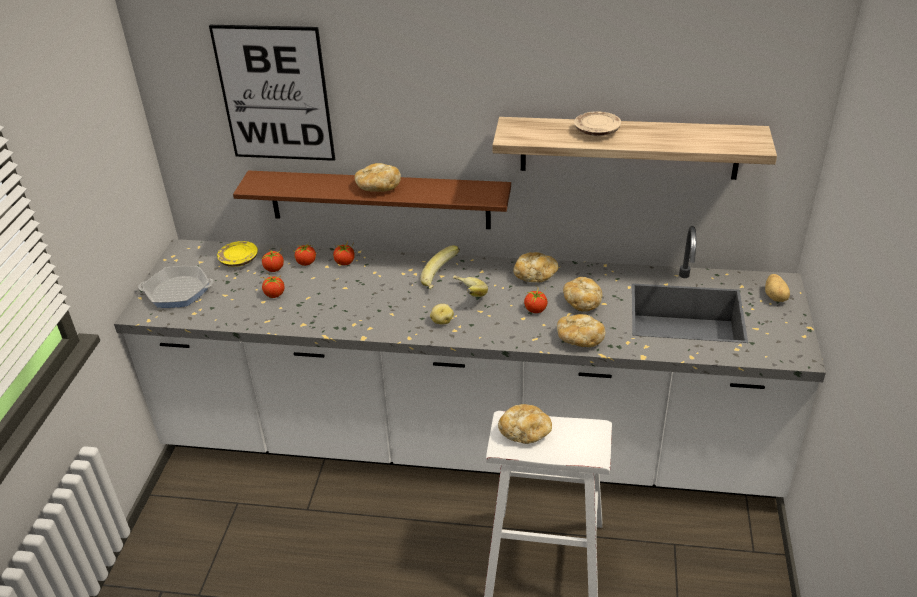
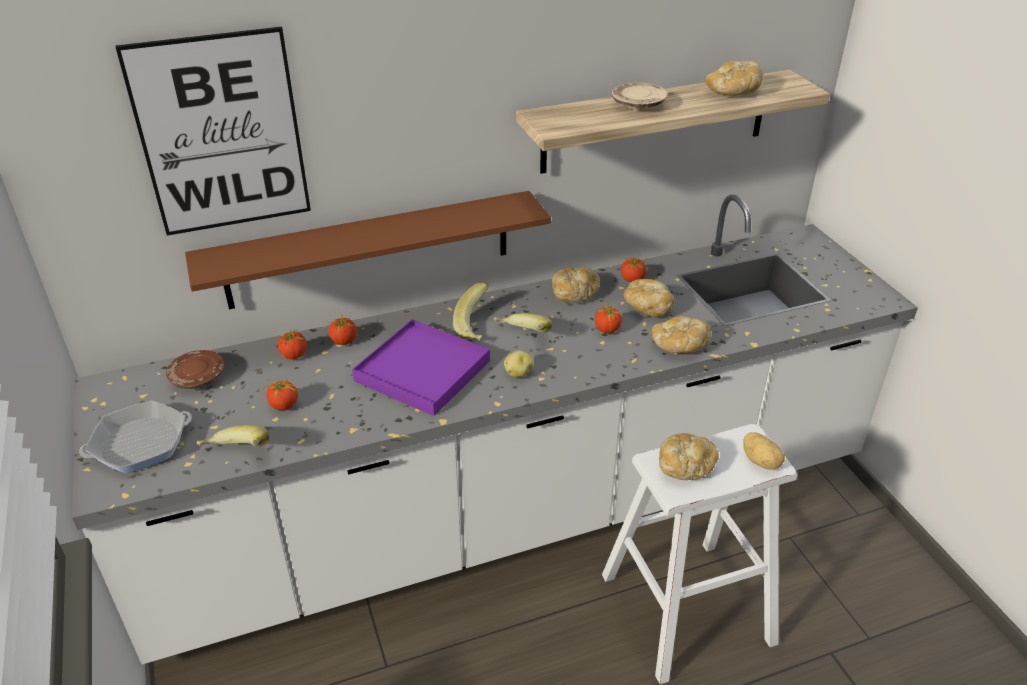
camera: 30 degrees left, 0 degrees up
(224, 317) = (236, 455): none -> banana
(239, 260) = (198, 378): yellow plate -> brown plate
(274, 269) = (257, 374): tomato -> tomato (632, 279)
(377, 188) = (381, 232): bread -> bread (733, 93)
(378, 299) = (422, 371): none -> purple tray
(775, 297) = (813, 251): potato -> potato (761, 461)

